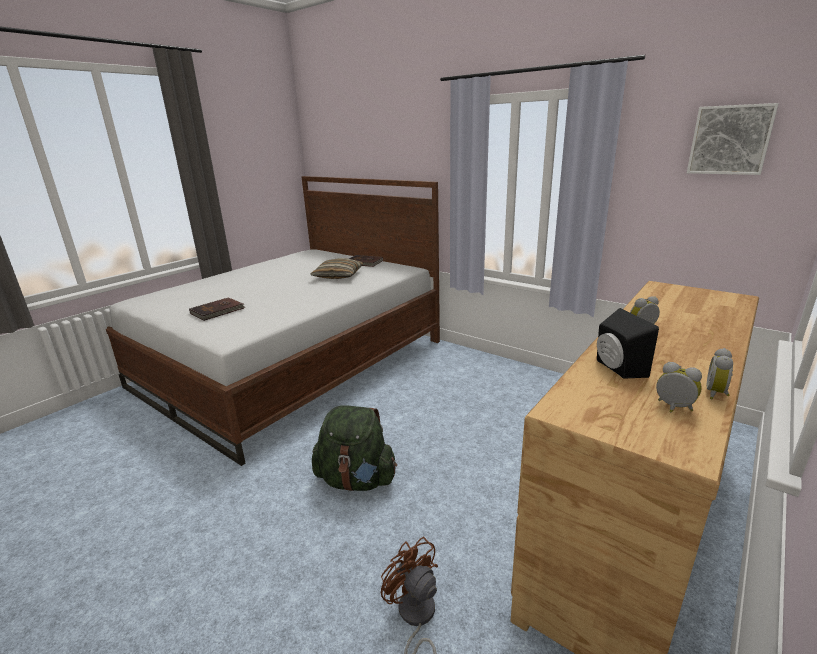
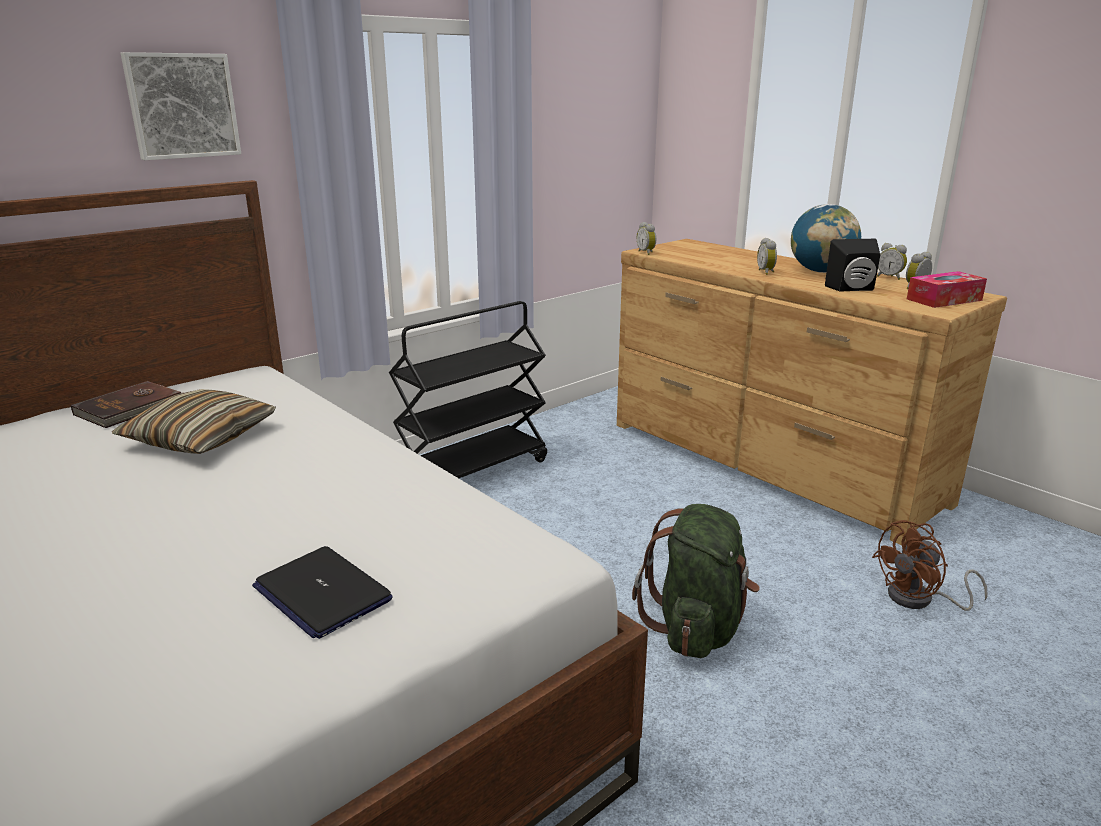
camera: 80 degrees left, 0 degrees up
(218, 311) = (321, 593): brown book -> laptop
(501, 378) = (473, 471): none -> black cart
(626, 421) = (944, 300): none -> tissue box
(654, 287) = (647, 253): none -> alarm clock
(688, 355) = (821, 271): none -> globe
(730, 140) = (596, 94): picture -> picture (182, 106)

